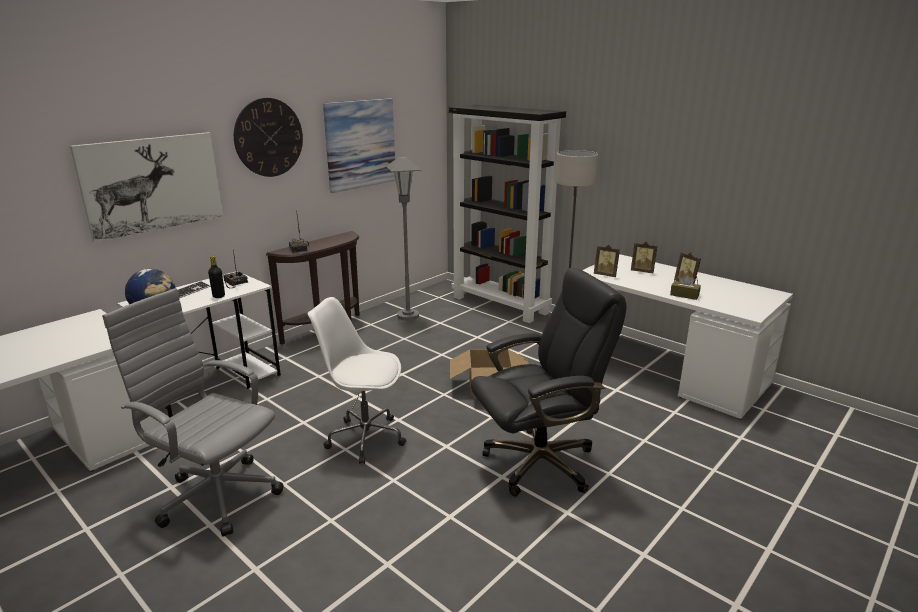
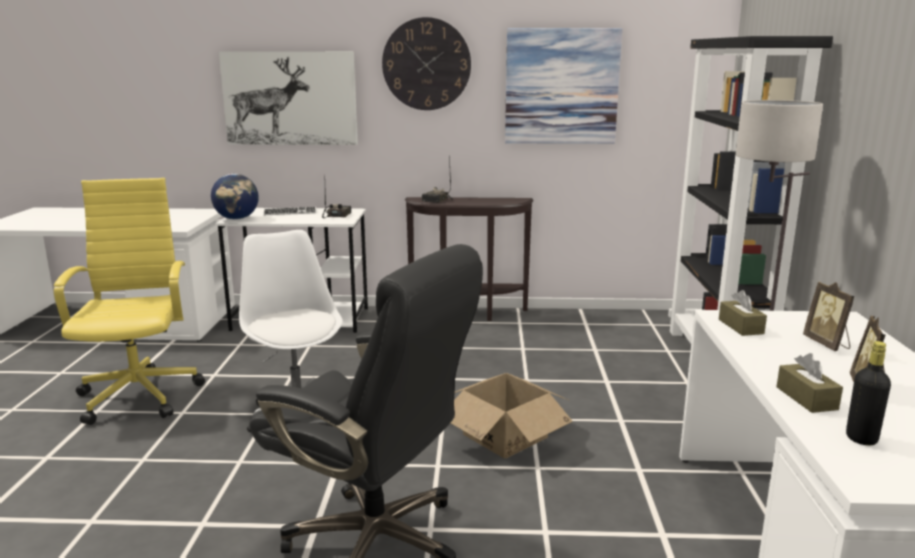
camera: 50 degrees right, 5 degrees down
(215, 495) = (140, 394): grey office chair -> yellow office chair
(219, 296) = (299, 220): black bottle -> black bottle (861, 438)
(408, 316) = (574, 330): grey floor lamp -> none
(606, 275) = (740, 326): picture frame -> brown tissue box

